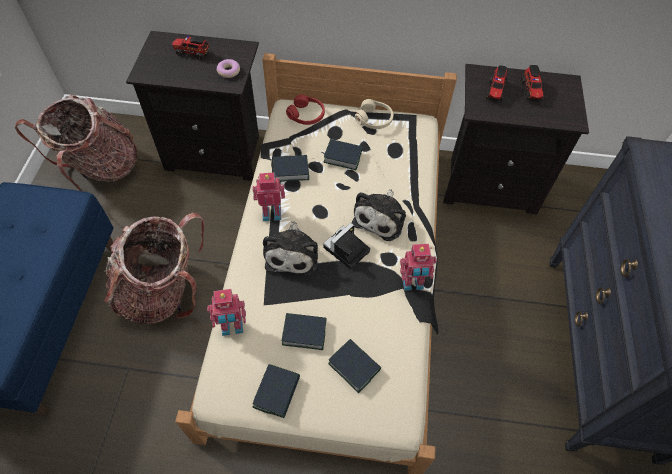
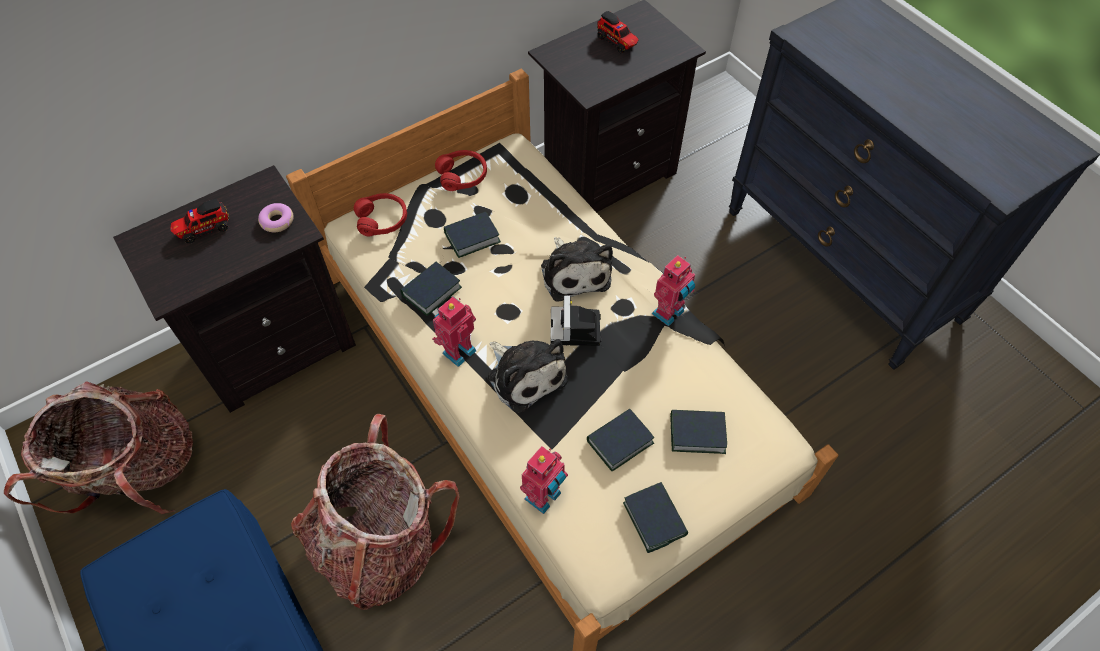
camera: 40 degrees left, 0 degrees up
(374, 119) = (462, 175): beige headphones -> red headphones
(495, 91) = (585, 63): toy truck -> none

